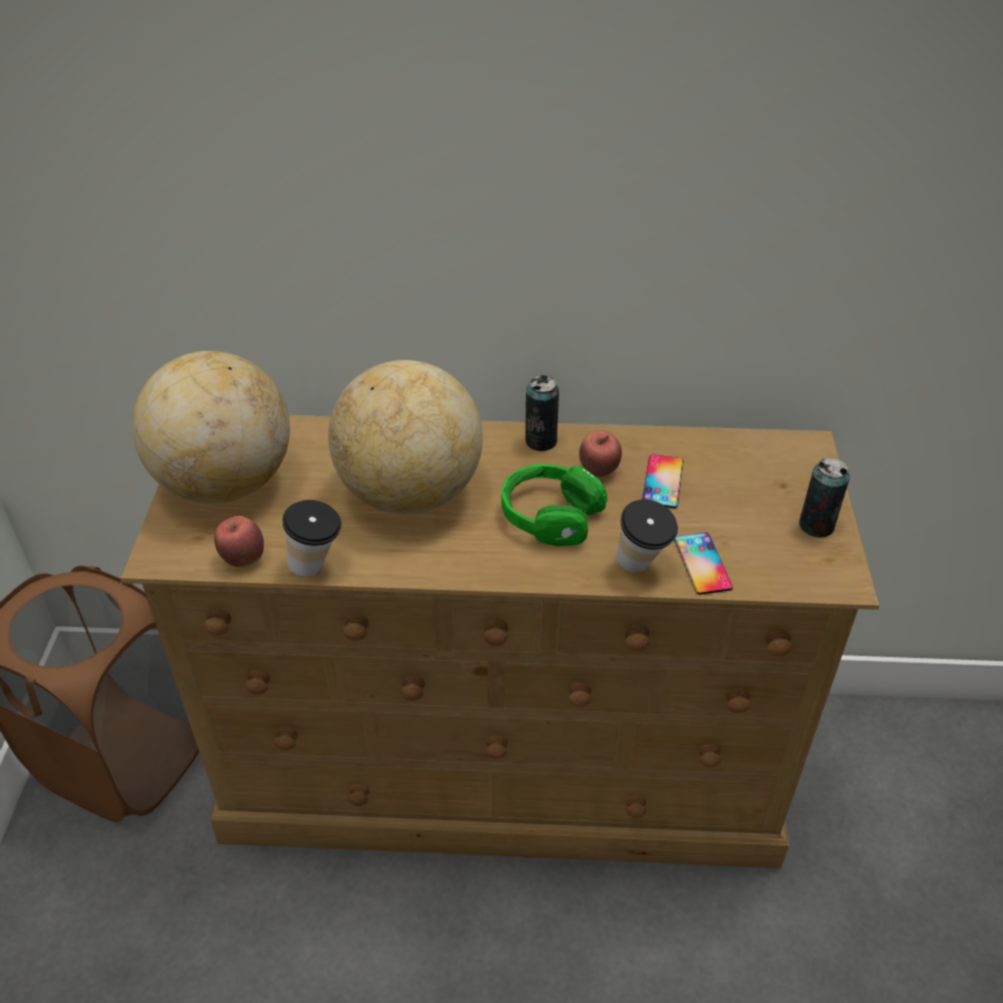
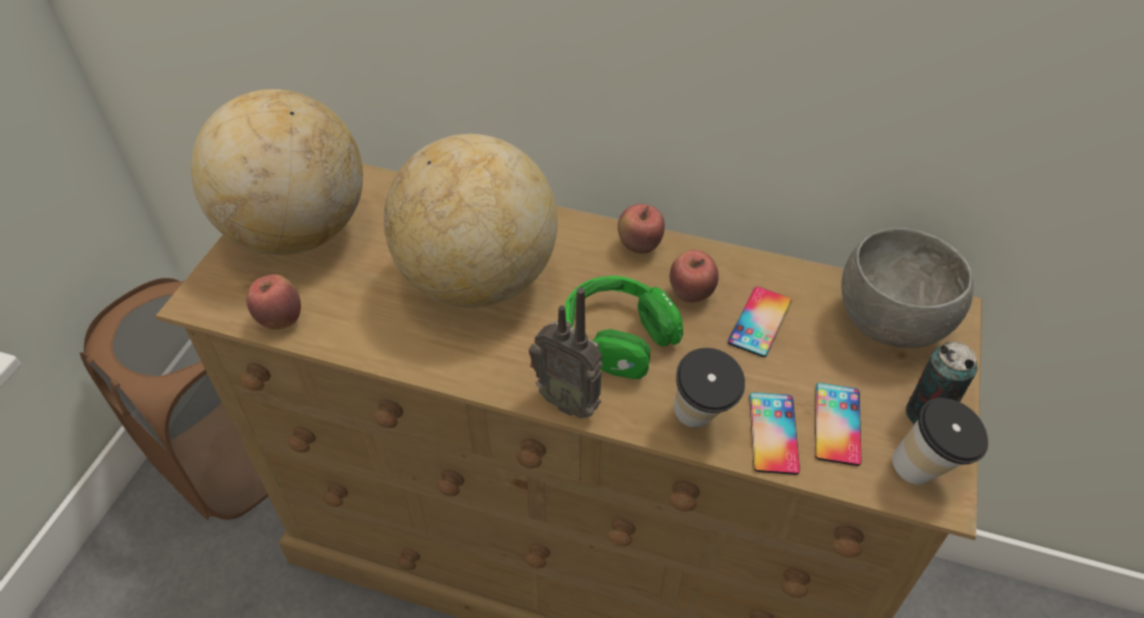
camera: 15 degrees right, 5 degrees up
(317, 566) = (351, 344): cup -> cup (926, 472)
(527, 572) = (569, 400): none -> radio
(541, 441) = (639, 247): can -> apple
(750, 546) = (837, 424): none -> phone
(768, 464) = (892, 324): none -> grey bowl

